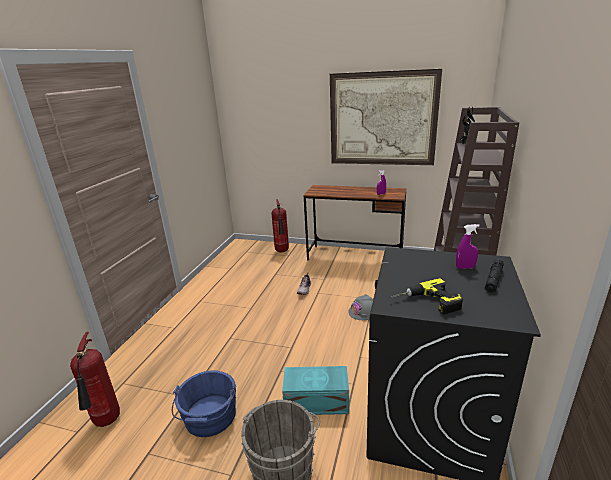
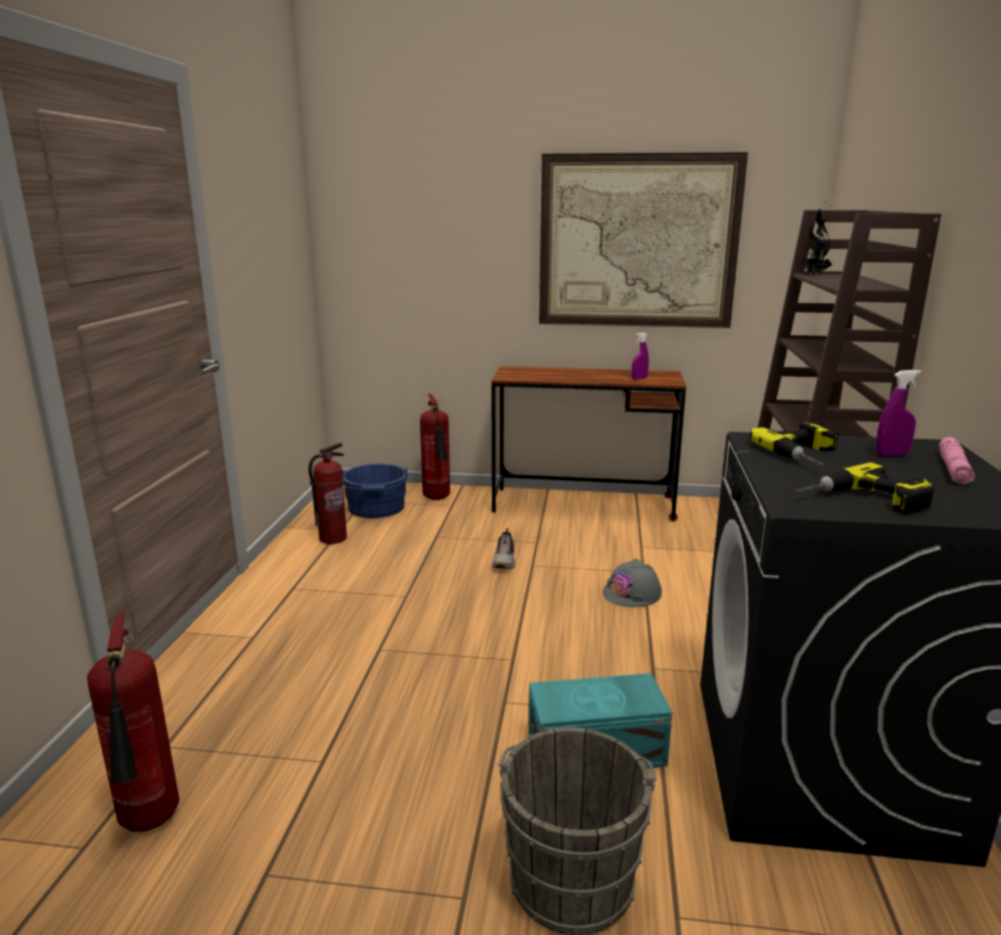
camera: 10 degrees left, 5 degrees down
(209, 418) = (383, 797): blue bucket -> blue bucket (376, 508)
(225, 273) = (333, 538): none -> fire extinguisher
(418, 266) = (808, 455): none -> power drill
(493, 280) = (953, 469): black flashlight -> pink flashlight

